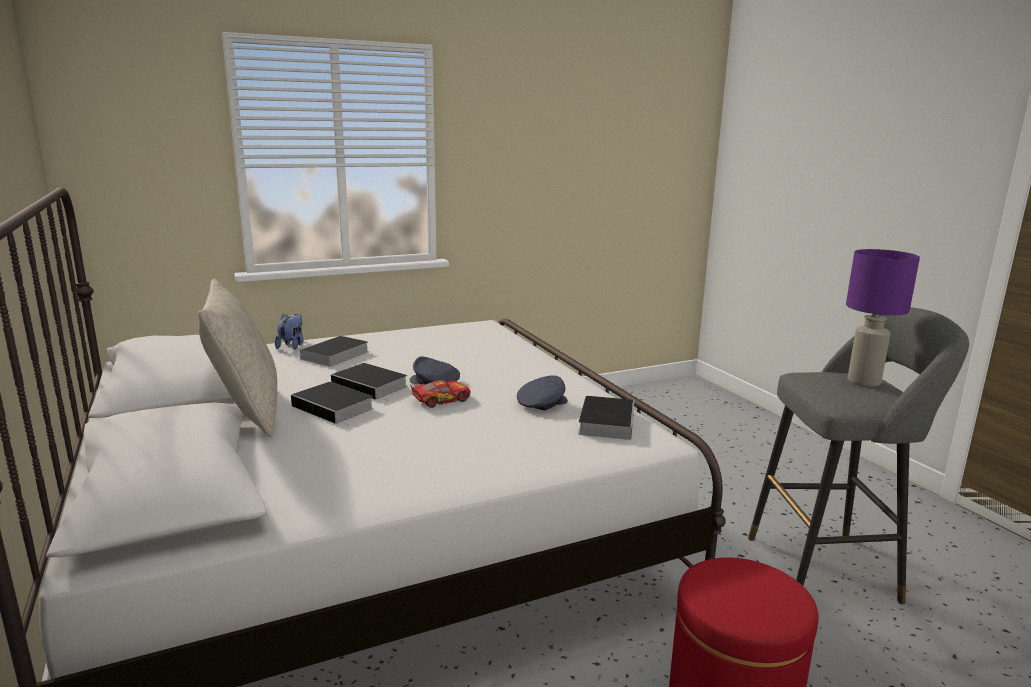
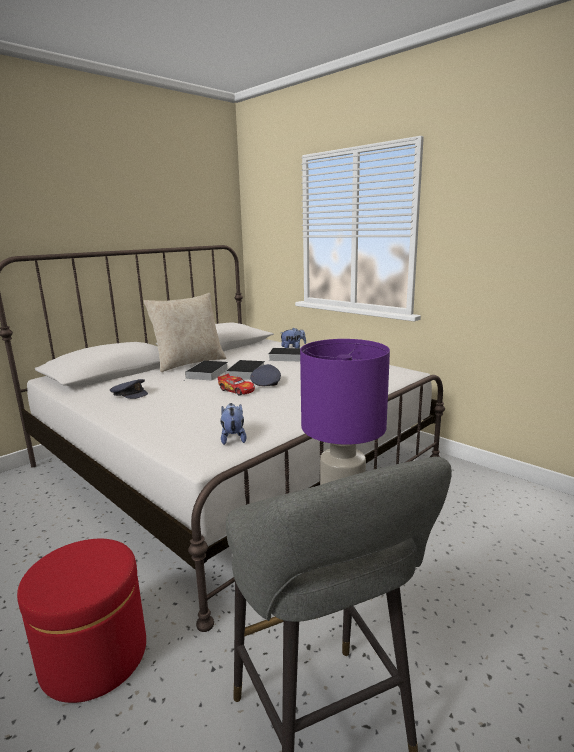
camera: 70 degrees right, 0 degrees up
(541, 403) = (252, 414): grey cap -> grey cap (130, 394)
(606, 421) = (233, 438): book -> plush toy

